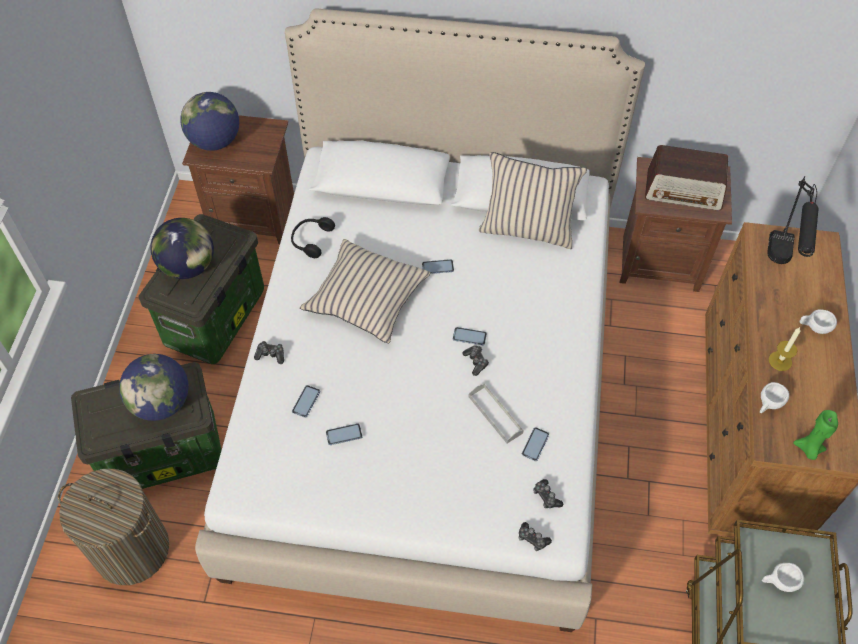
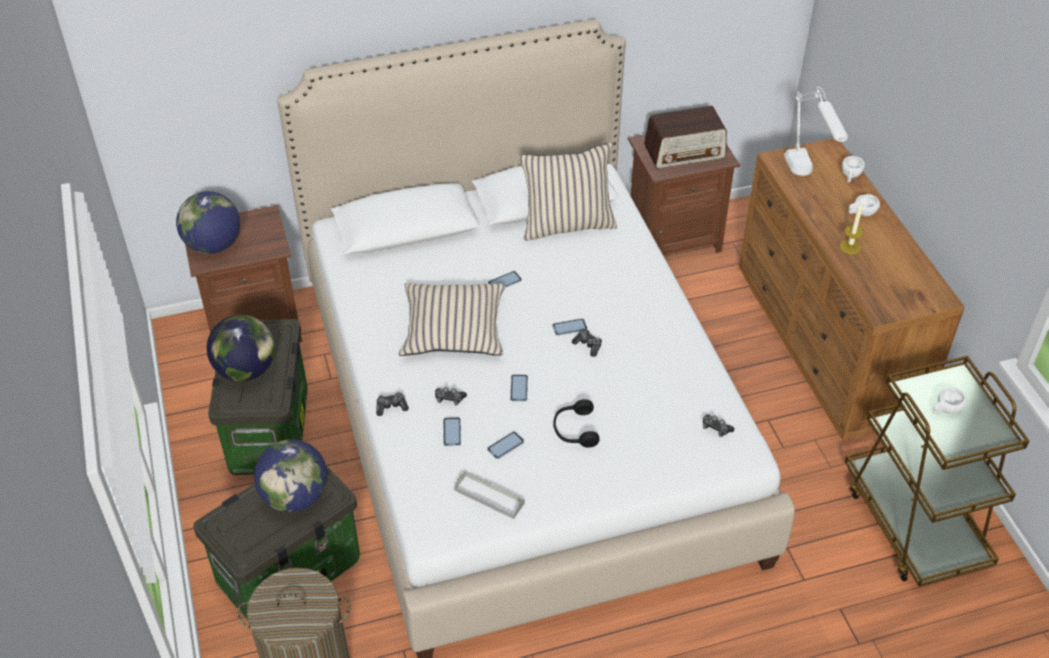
camera: 25 degrees left, 10 degrees down
(311, 240) = (368, 298): black headphones -> black headphones (574, 430)
(495, 414) = (631, 381): grey tray -> grey tray (489, 496)
(532, 539) = (724, 465): game controller -> game controller (449, 399)
(535, 444) = (681, 392): phone -> phone (519, 388)
(768, 404) = (860, 282): white cup -> white cup (850, 176)
(777, 268) = (806, 179): black table lamp -> white table lamp
(808, 449) = (911, 303): green candle -> none

